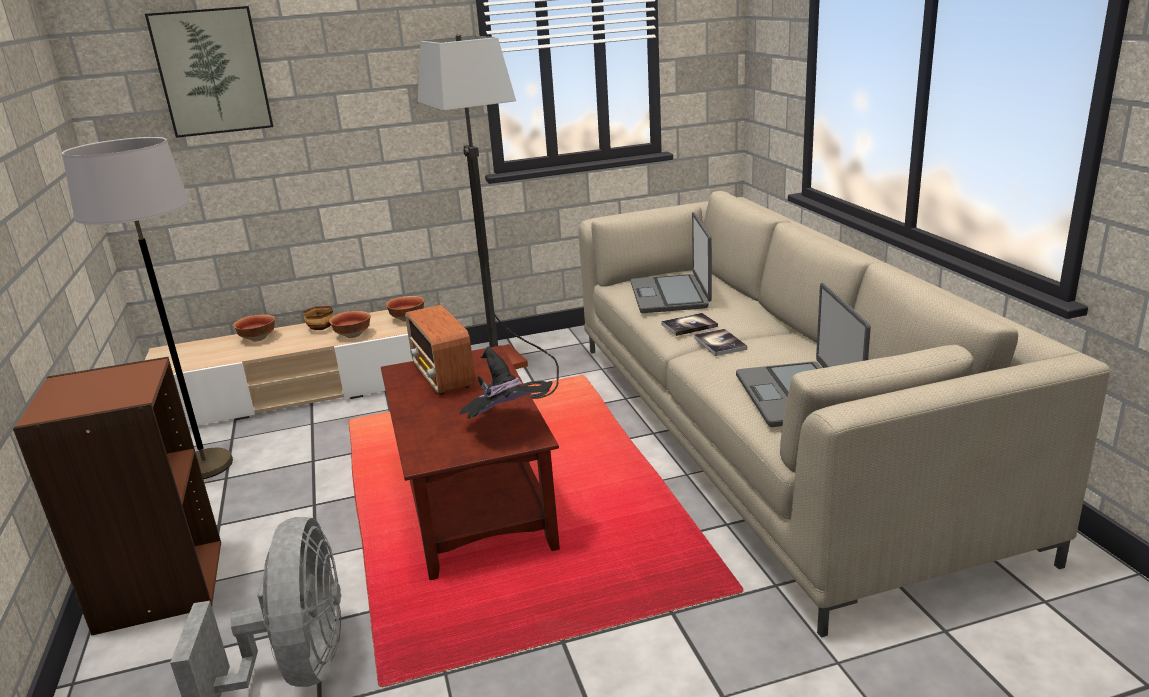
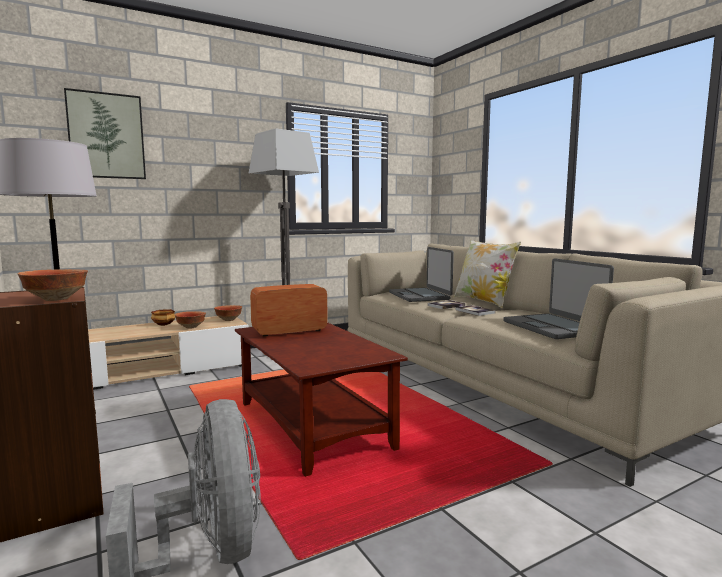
camera: 15 degrees left, 15 degrees down
(257, 338) = (113, 330): bowl -> bowl (55, 299)
(443, 376) = (288, 331): radio -> radio turned 105 degrees clockwise
(507, 426) = (359, 350): black hat -> none
(760, 312) = (484, 301): none -> pillow

